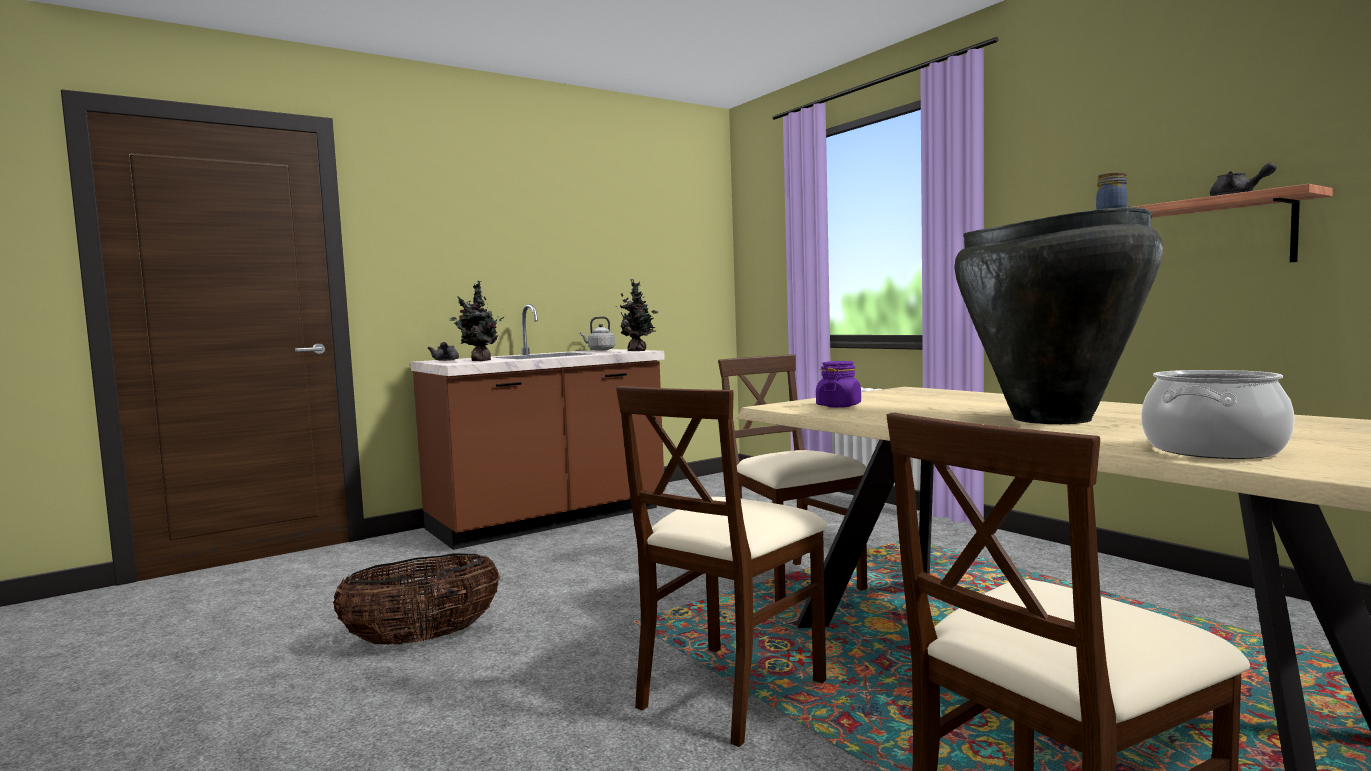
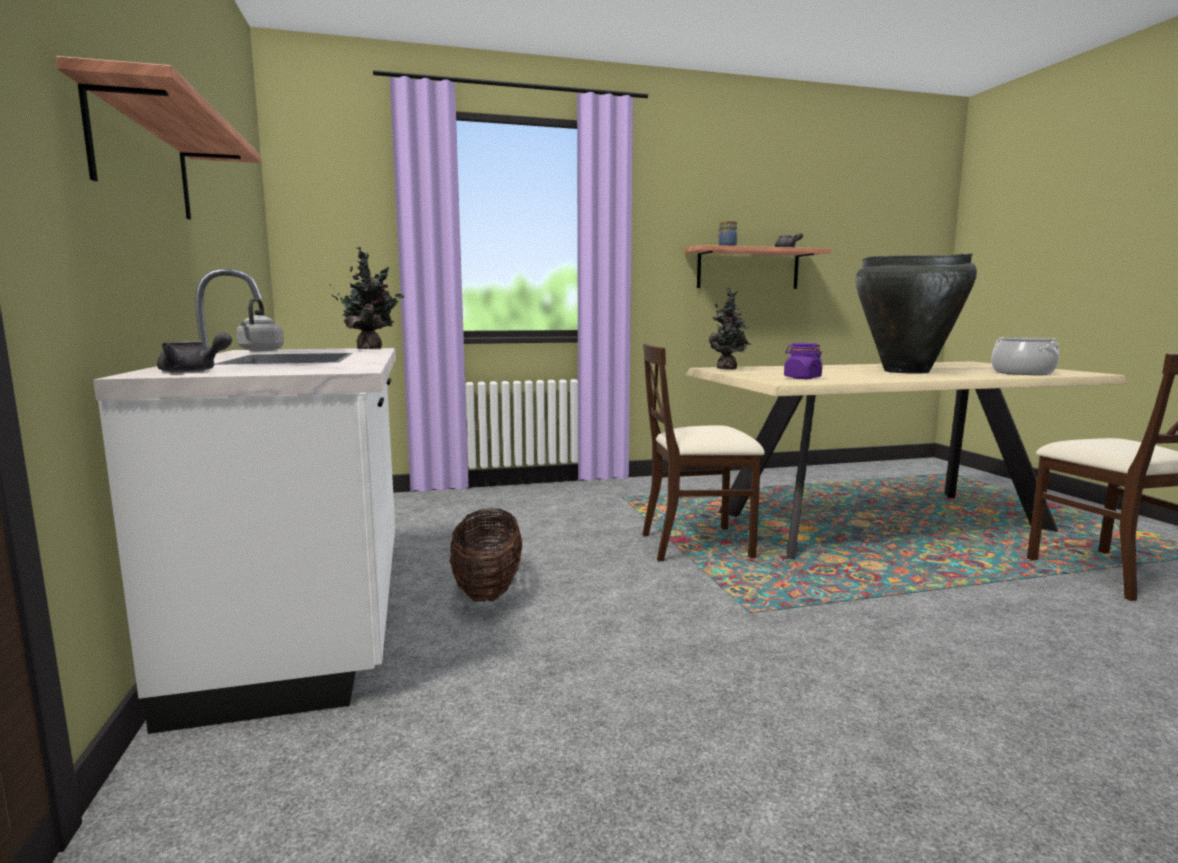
camera: 70 degrees left, 5 degrees up
(423, 639) = (749, 743): basket -> basket (488, 590)
(480, 361) = (315, 366): potted plant -> potted plant (729, 369)
(494, 252) = (142, 158): none -> shelf
(548, 520) = (310, 617): brown counter -> white counter
(730, 691) = (904, 599): beige chair -> none

